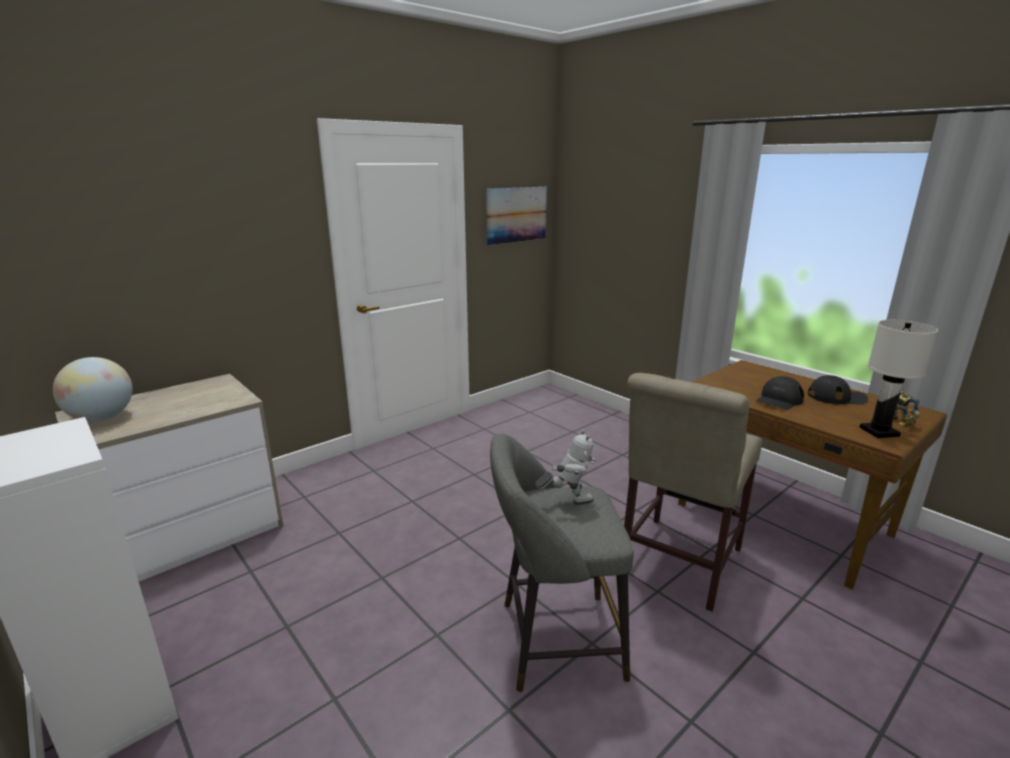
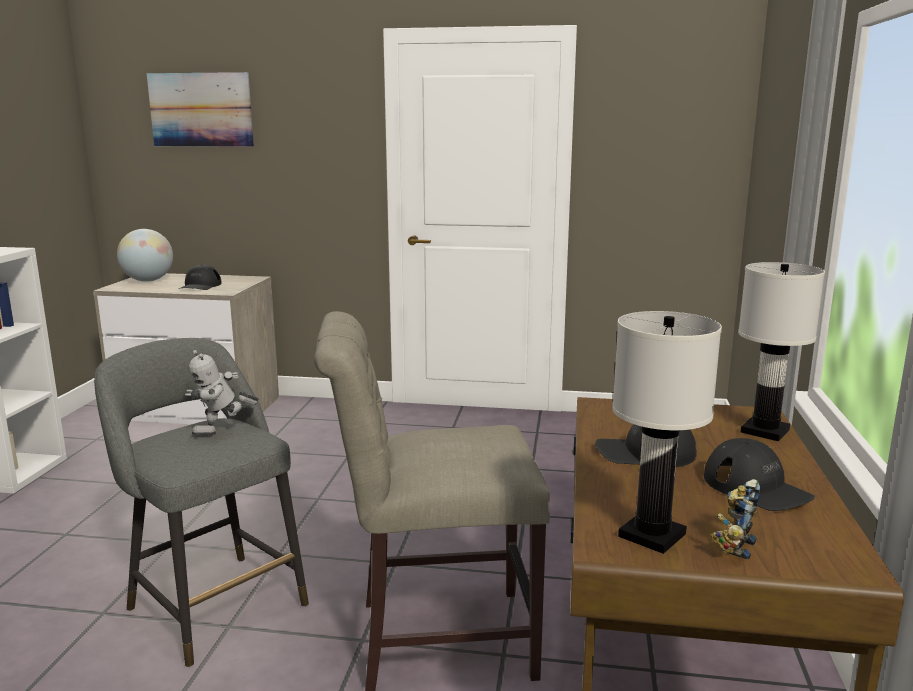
camera: 50 degrees right, 5 degrees down
(191, 404) = (200, 286): none -> black cap
(516, 215) = (668, 148): picture -> picture (201, 110)
(567, 501) = (223, 433): toy robot -> toy robot turned 105 degrees clockwise
(770, 372) = (764, 431): none -> white table lamp

